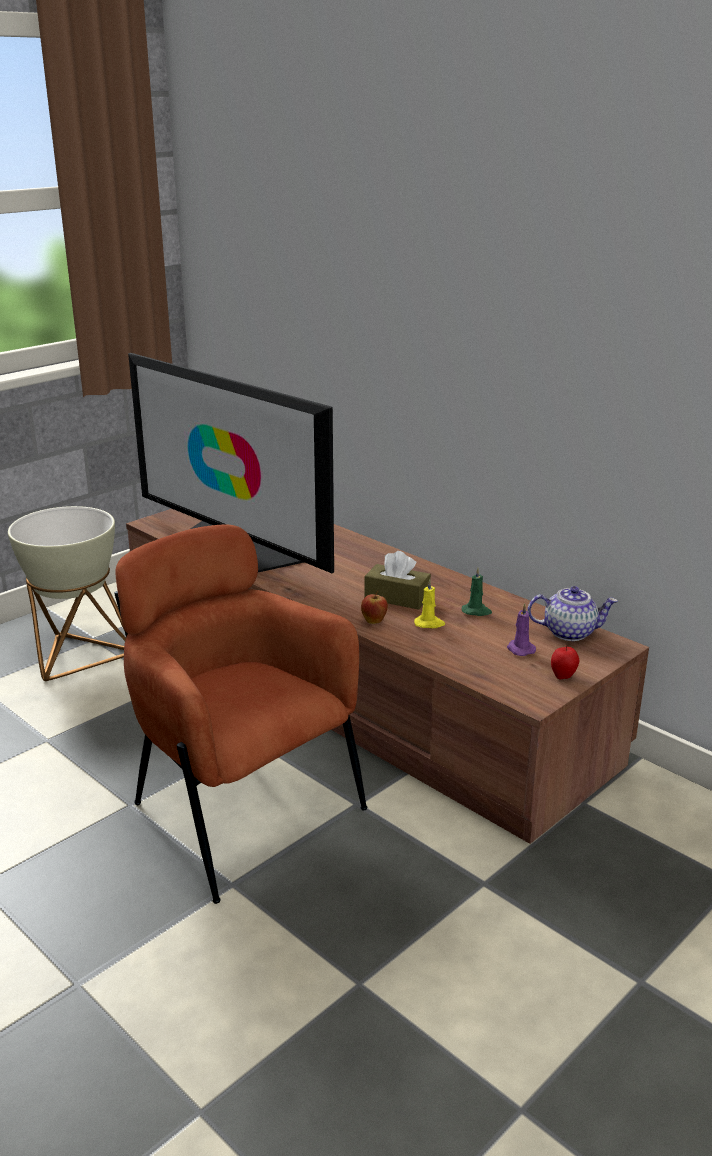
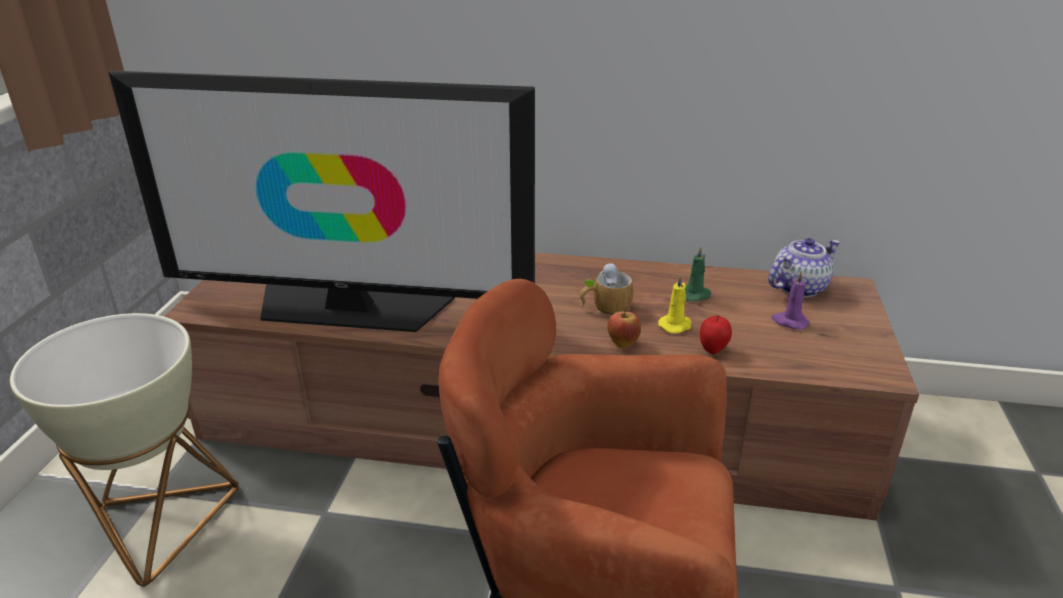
camera: 35 degrees left, 5 degrees up
(397, 597) = (605, 307): brown tissue box -> mug
(563, 676) = (863, 336): apple -> apple (713, 349)

